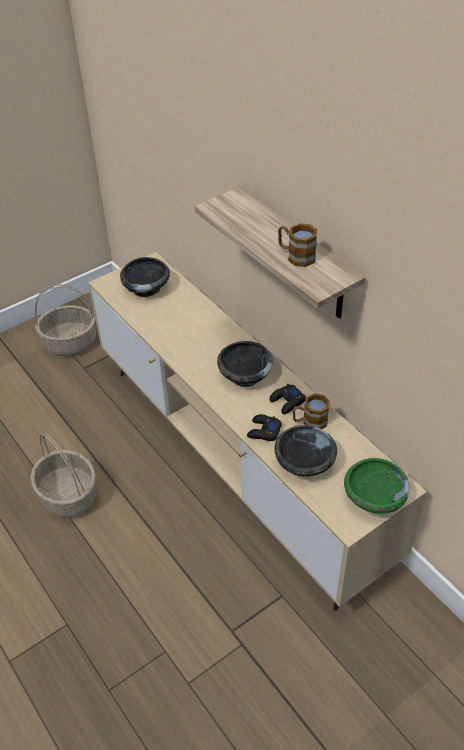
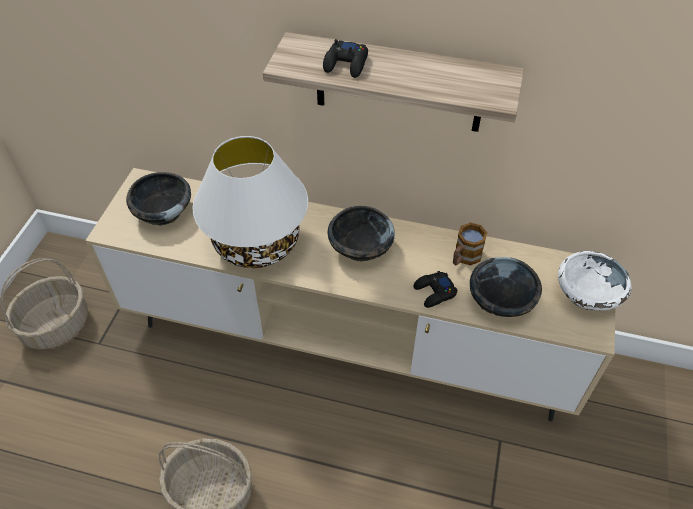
camera: 40 degrees left, 5 degrees up
(183, 336) = (257, 242): none -> white table lamp
(287, 402) = (425, 250): black game controller -> black game controller (346, 64)
(296, 256) = (437, 77): mug -> none
(374, 498) = (586, 294): green bowl -> white bowl

